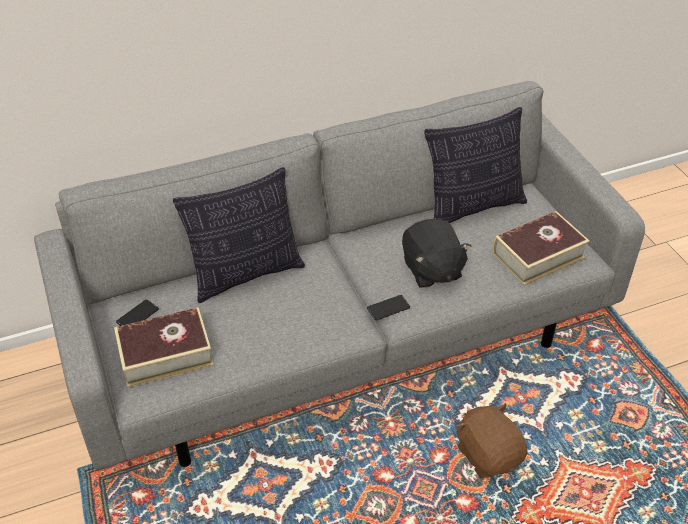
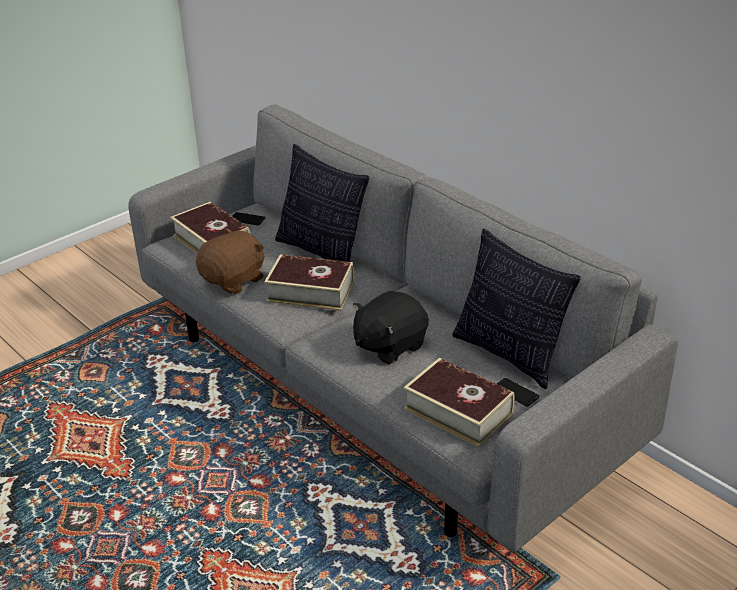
camera: 70 degrees right, 10 degrees down
(316, 299) = (310, 291): none -> book
(388, 308) = (322, 332): phone -> phone (515, 393)
(488, 454) = (275, 517): brown plush toy -> brown plush toy (234, 280)

